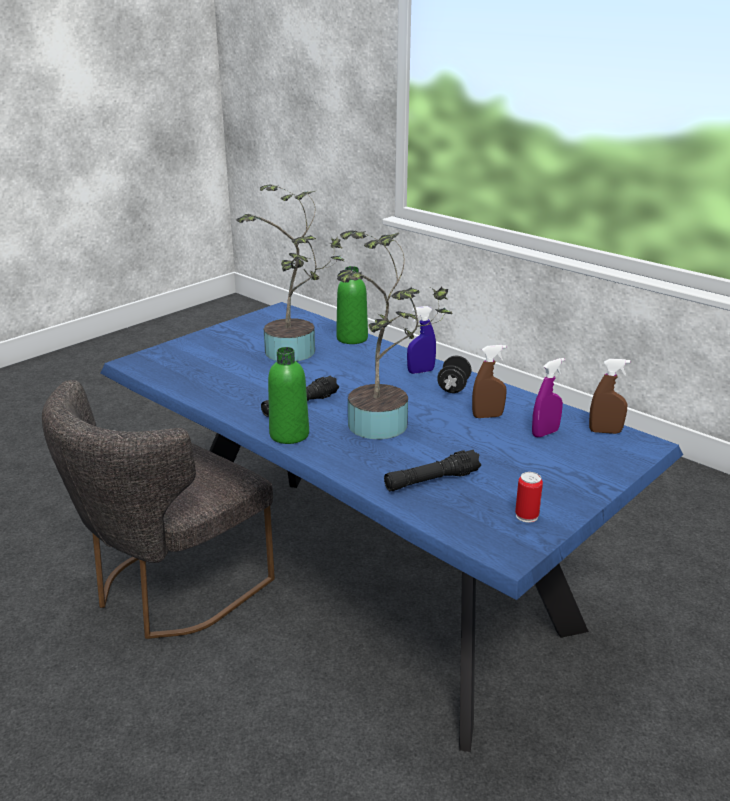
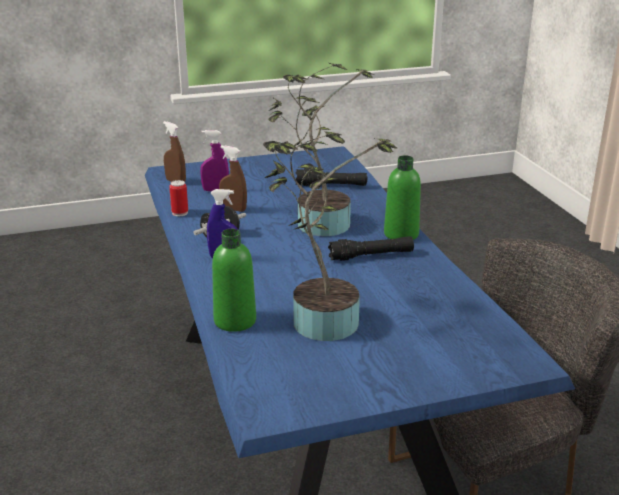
camera: 150 degrees left, 0 degrees up
(526, 516) = (301, 161): can -> can (180, 213)

